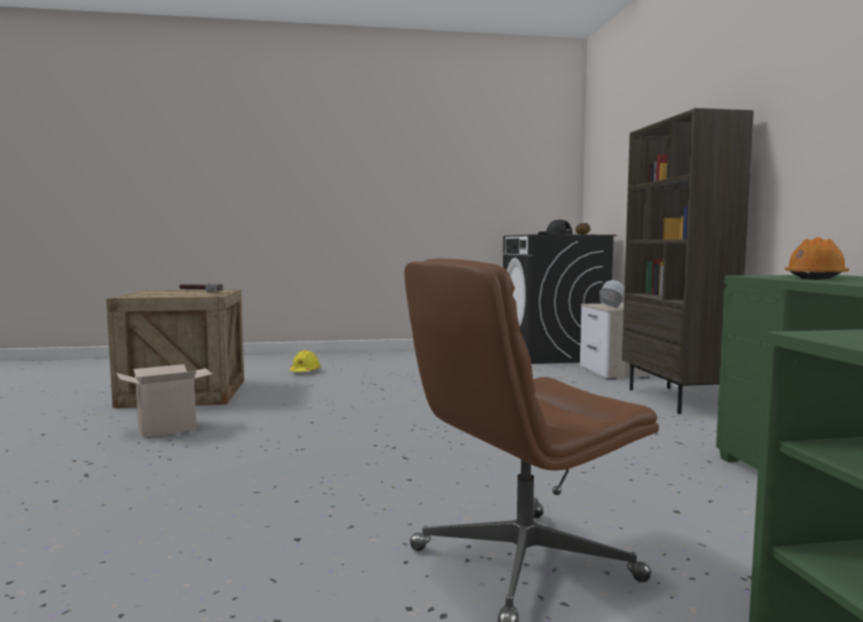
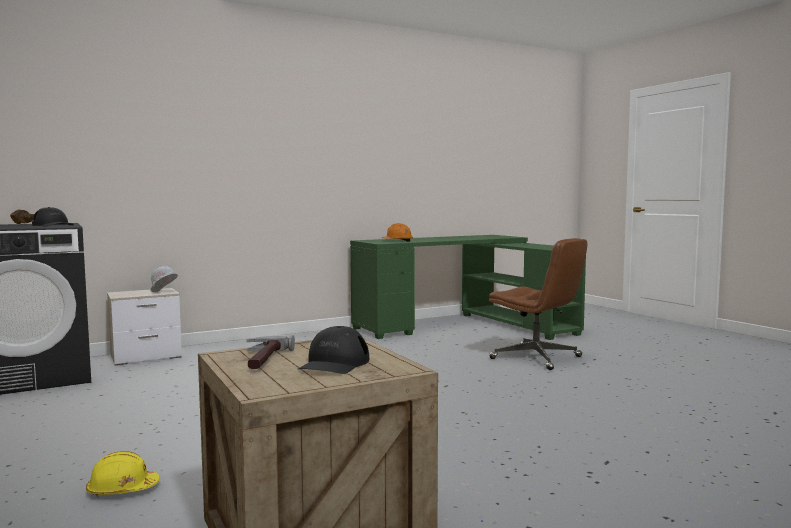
camera: 110 degrees left, 0 degrees up
(166, 294) = (334, 364): none -> black cap
(168, 428) = (474, 477): cardboard box -> none
(675, 400) = (252, 343): brown bookcase -> none

